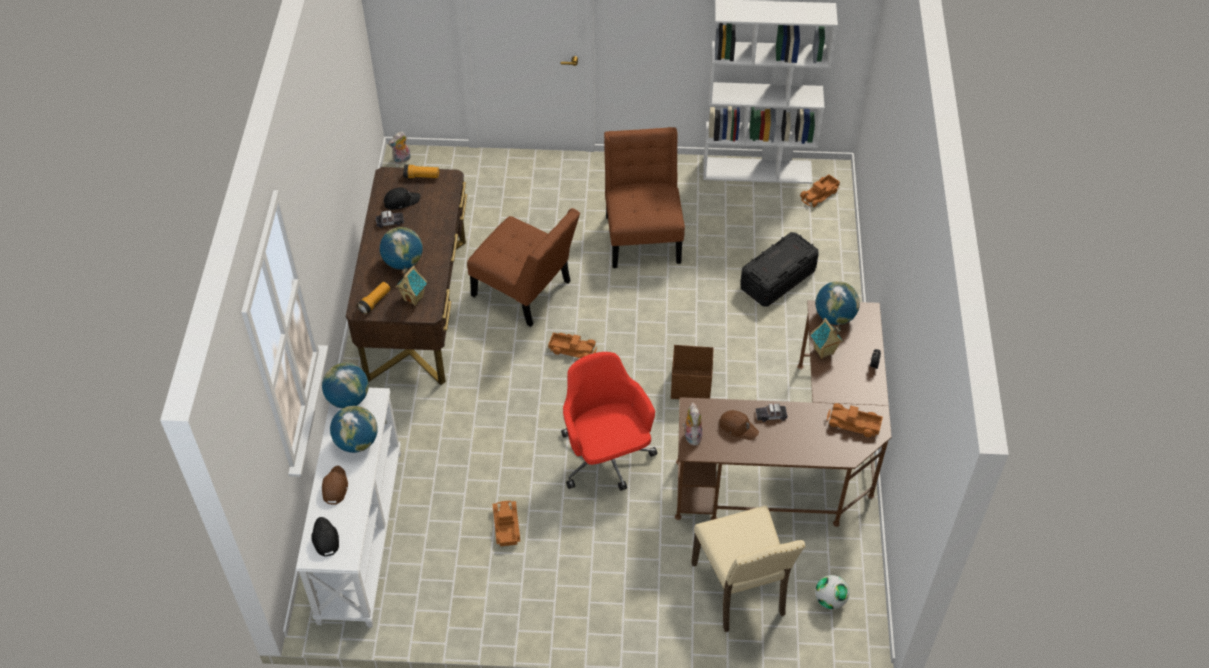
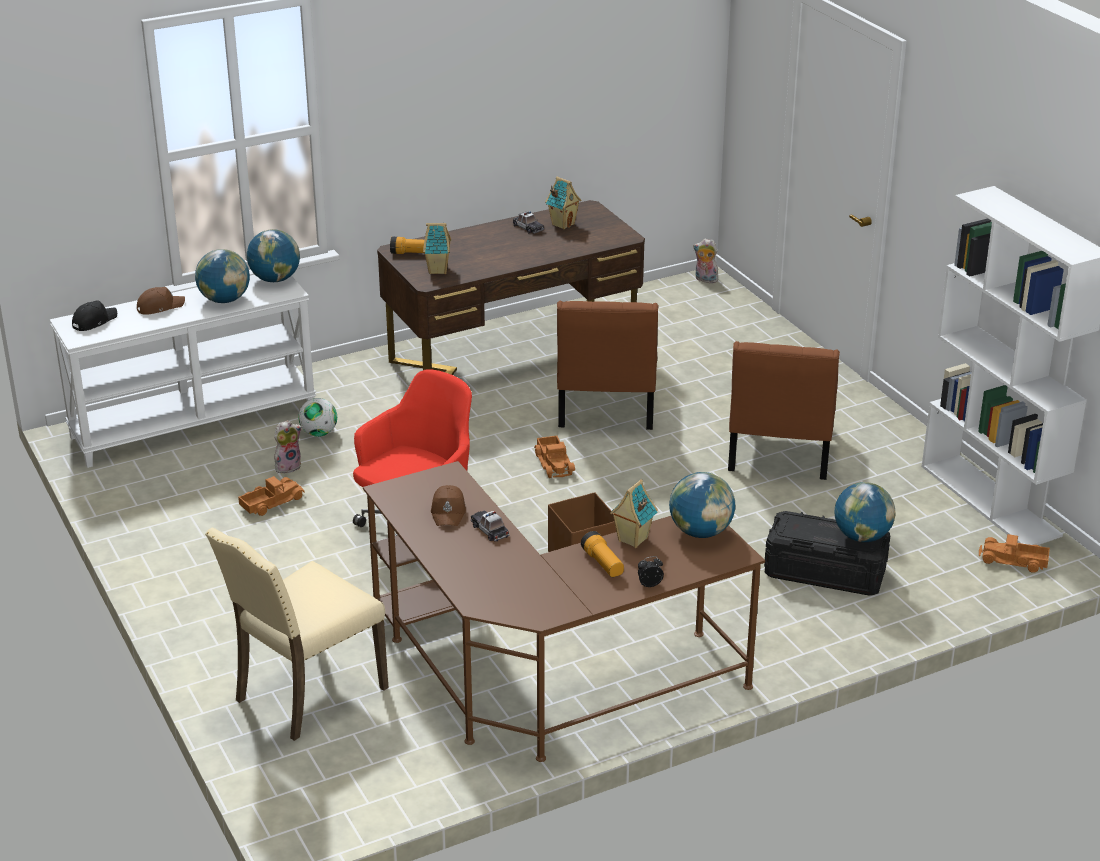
camera: 60 degrees right, 20 degrees down
(401, 201) = (563, 224): black cap -> toy house
(403, 262) = (481, 250): globe -> globe (862, 536)
(421, 176) = (610, 223): flashlight -> flashlight (603, 563)
(643, 235) = (778, 454): brown chair -> brown chair turned 135 degrees clockwise
(691, 435) = (407, 484): plush toy -> plush toy (288, 466)
(830, 600) = (344, 772): football -> football (319, 433)
(853, 424) = (533, 595): toy truck -> none

